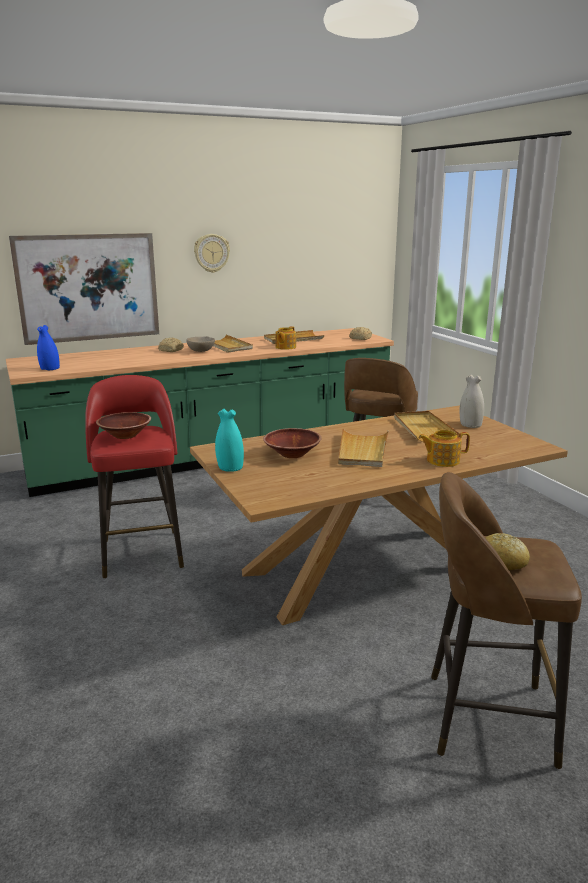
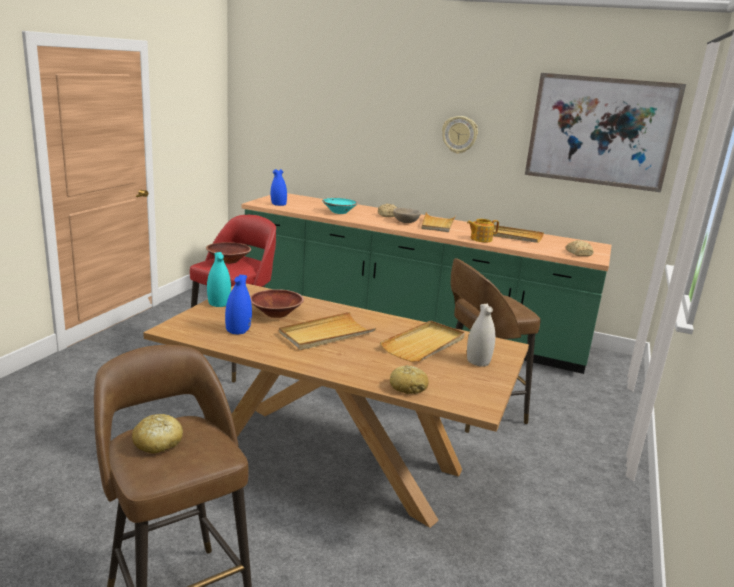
camera: 45 degrees right, 0 degrees up
(88, 288) = (348, 148): picture -> picture (600, 131)
(126, 359) = (339, 212): none -> turquoise bowl
(306, 476) = (238, 329): none -> blue vase
(442, 460) = (356, 369): teapot -> none
(489, 455) = (408, 387): none -> bread

